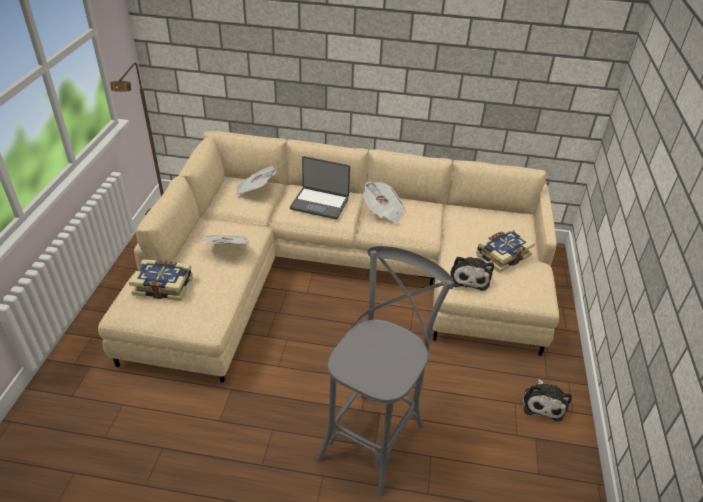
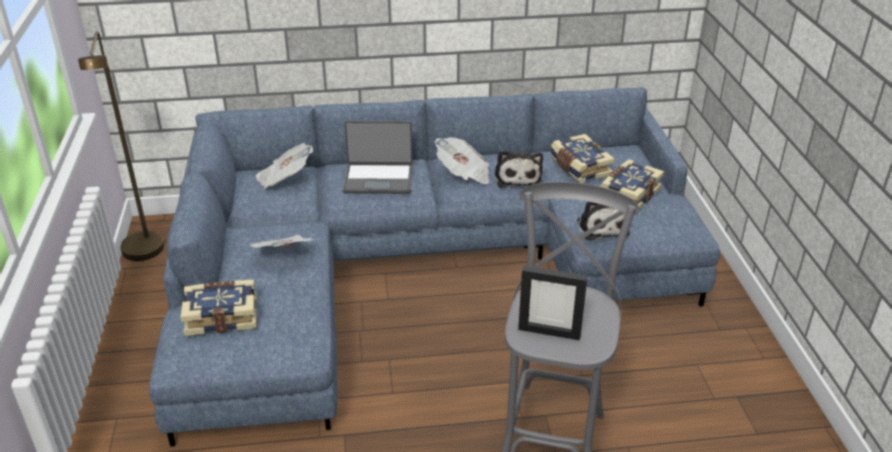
camera: 15 degrees left, 5 degrees down
(336, 274) = (415, 268): beige sofa -> blue sofa
(363, 363) = (549, 331): none -> picture frame
(474, 225) = (579, 168): none -> book
(543, 403) = (728, 356): plush toy -> plush toy (517, 177)

